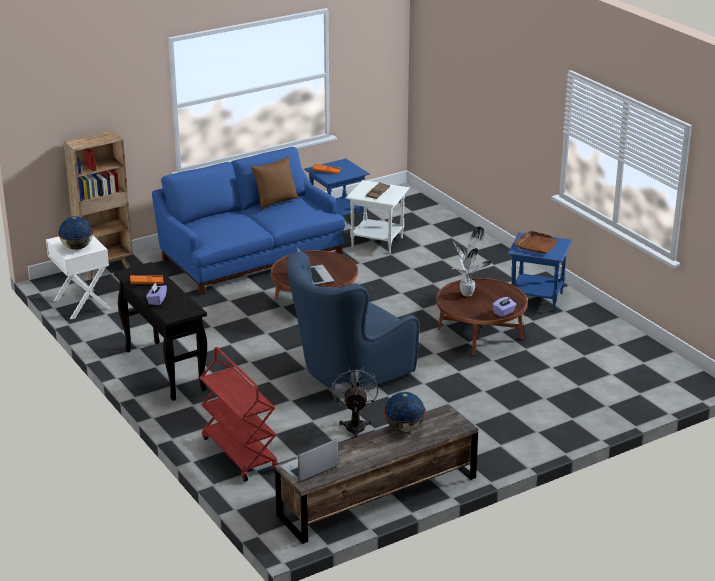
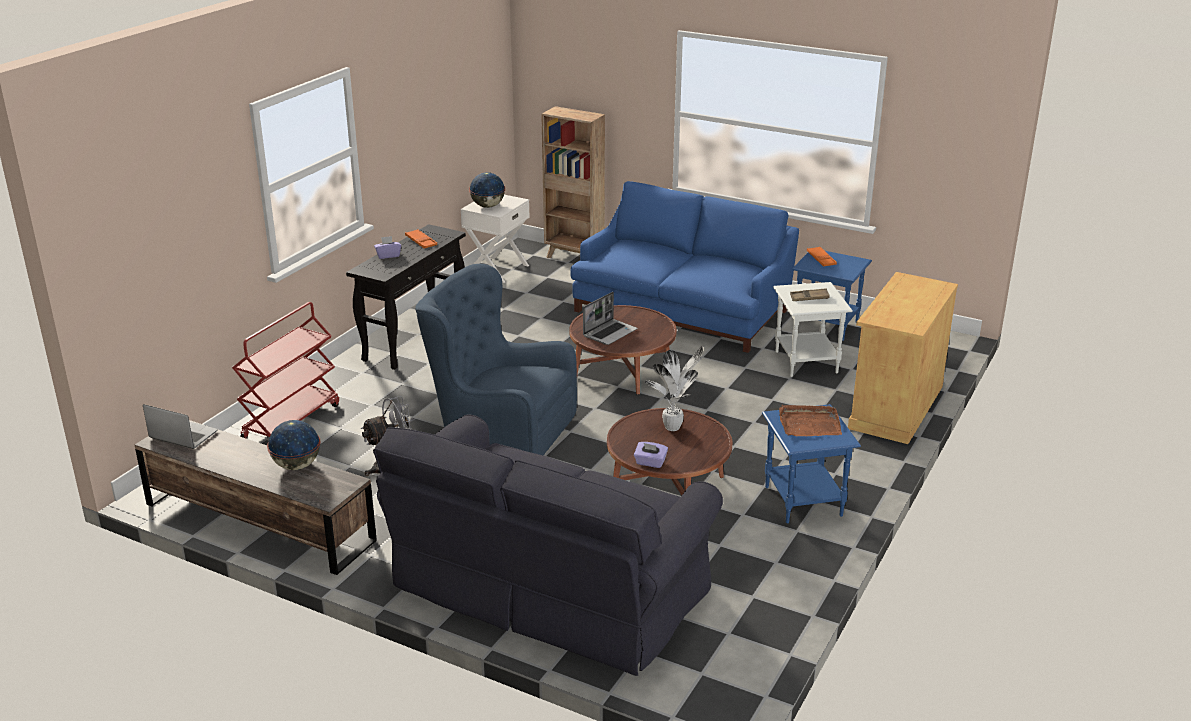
camera: 60 degrees right, 0 degrees up
(275, 202) = (723, 261): brown pillow -> none
(462, 236) = (895, 407): none -> beige cabinet
(556, 405) = (547, 589): none -> black sofa

